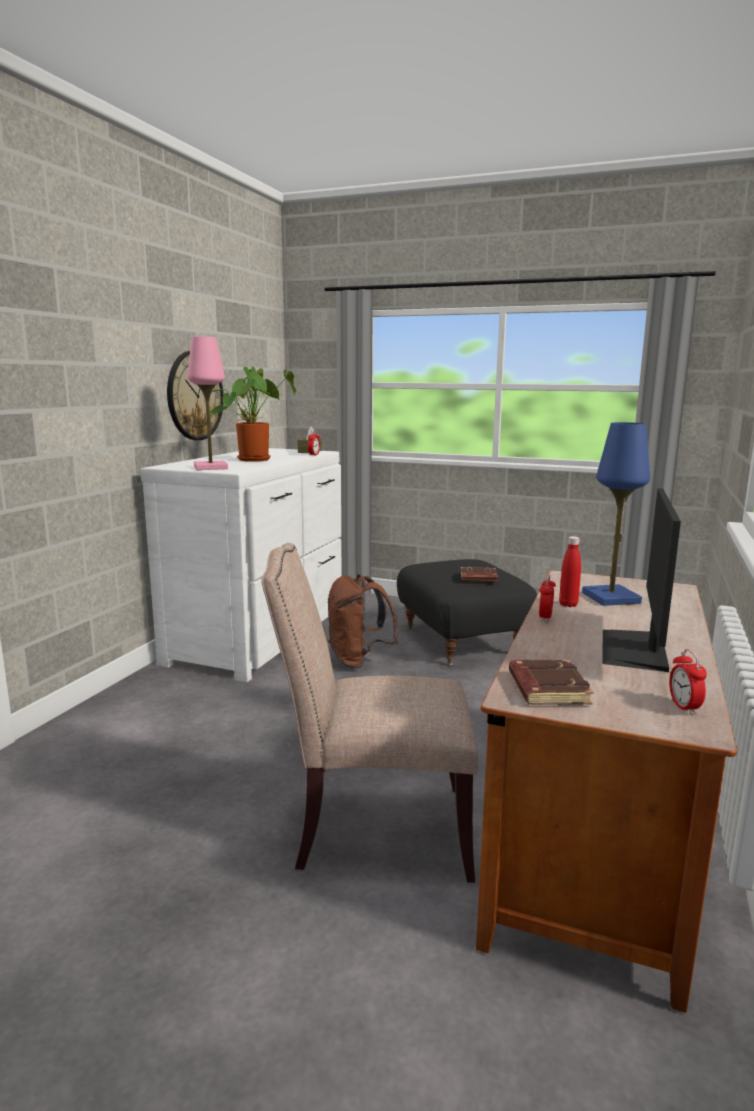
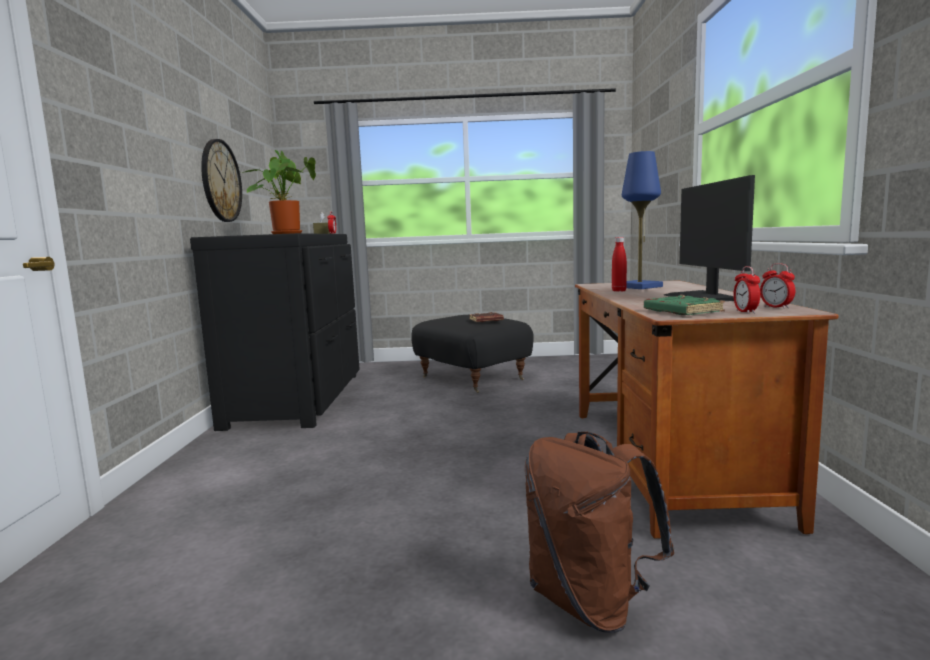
camera: 20 degrees left, 5 degrees down
(210, 468) = (261, 234): pink table lamp -> none
(261, 636) = (300, 399): white dresser -> black dresser
(358, 660) = (400, 400): brown backpack -> brown backpack (591, 602)
(374, 829) = (511, 492): beige chair -> none
(545, 617) = (616, 295): alarm clock -> alarm clock (745, 312)
(546, 688) = (681, 311): brown book -> green book

